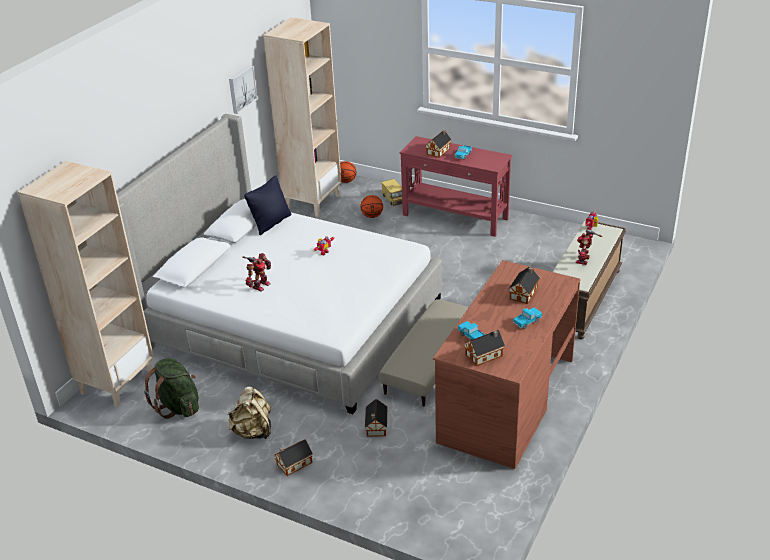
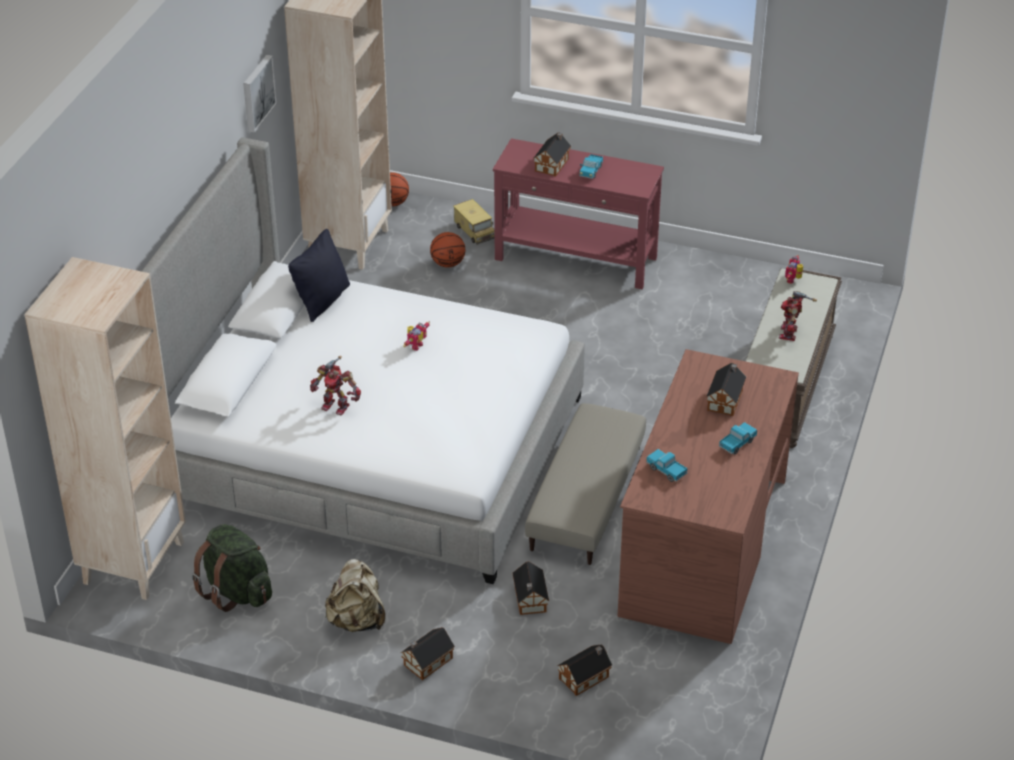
camera: 10 degrees left, 5 degrees up
(260, 285) = (336, 405): toy robot -> toy robot turned 90 degrees clockwise
(485, 355) = (690, 496): toy house -> toy house (585, 677)

